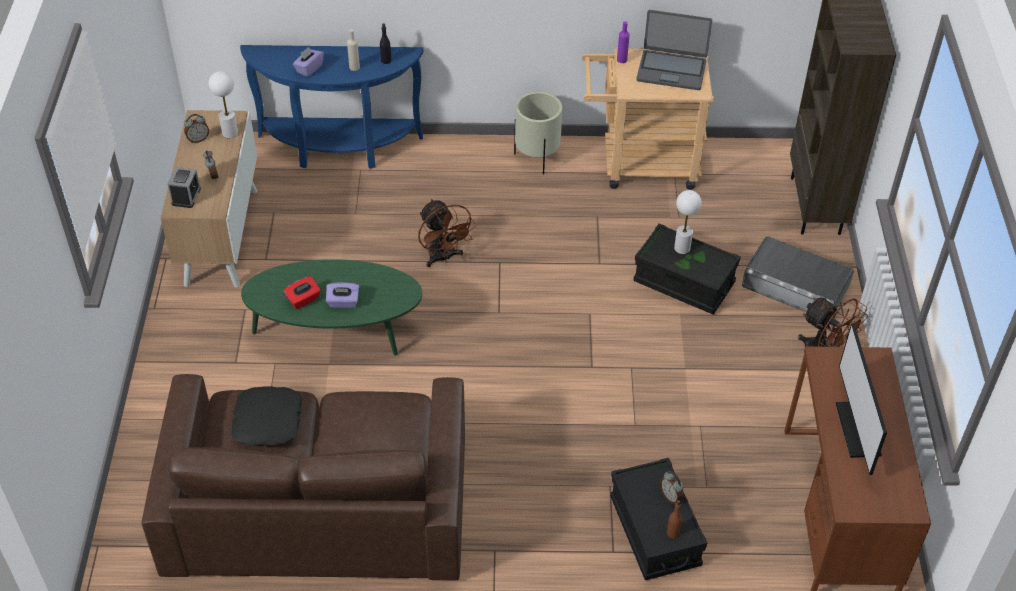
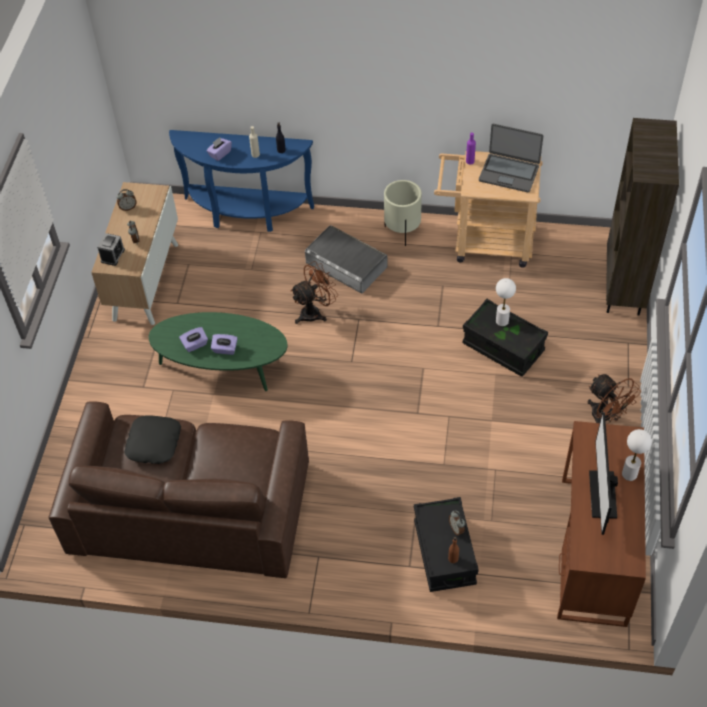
camera: 10 degrees right, 5 degrees up
(230, 133) = (153, 204): white table lamp -> white table lamp (629, 474)
(303, 300) = (195, 345): red tissue box -> purple tissue box
(443, 258) = (315, 312): brown fan -> brown fan turned 105 degrees counterclockwise
(796, 285) = (594, 356): grey storage box -> grey storage box (346, 264)

